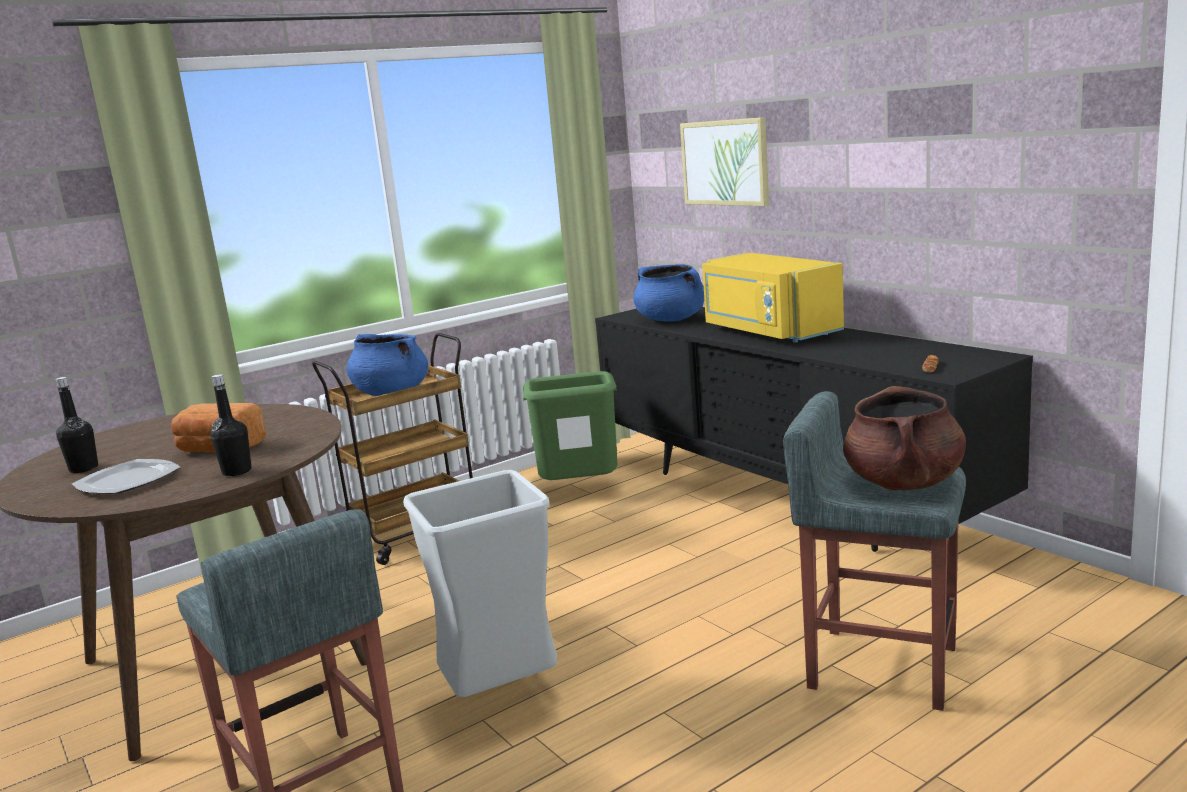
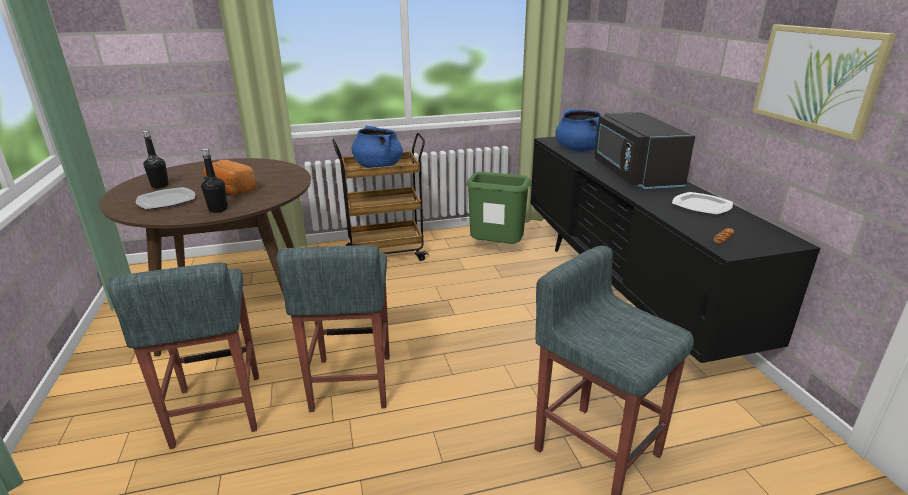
camera: 20 degrees right, 10 degrees up
(500, 697) = (351, 383): grey trash can -> grey stool
(725, 162) = (643, 40): picture -> picture (817, 78)
(768, 331) = (633, 175): yellow microwave -> black microwave
(878, 345) = (702, 206): none -> plate
(904, 483) = (630, 338): brown cooking pot -> none

